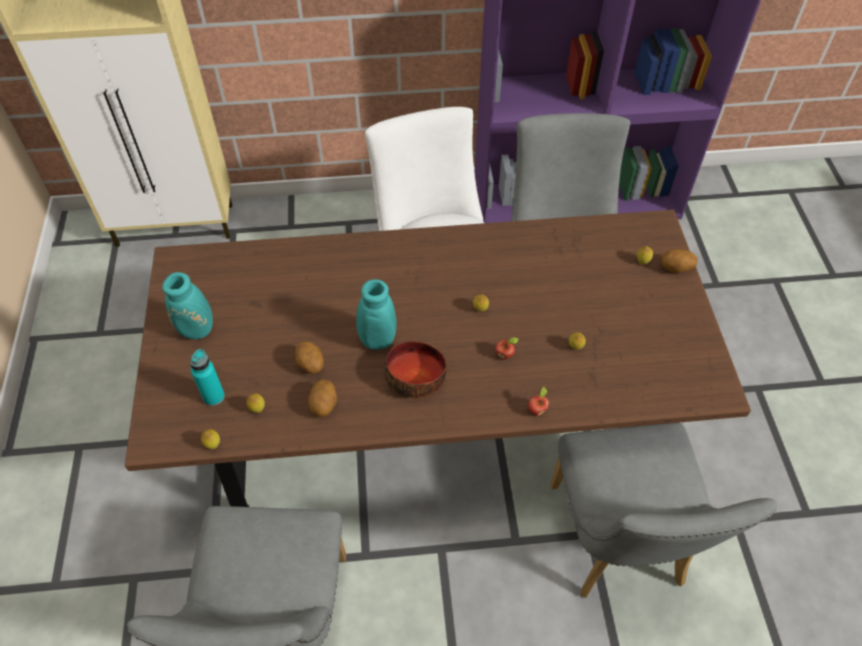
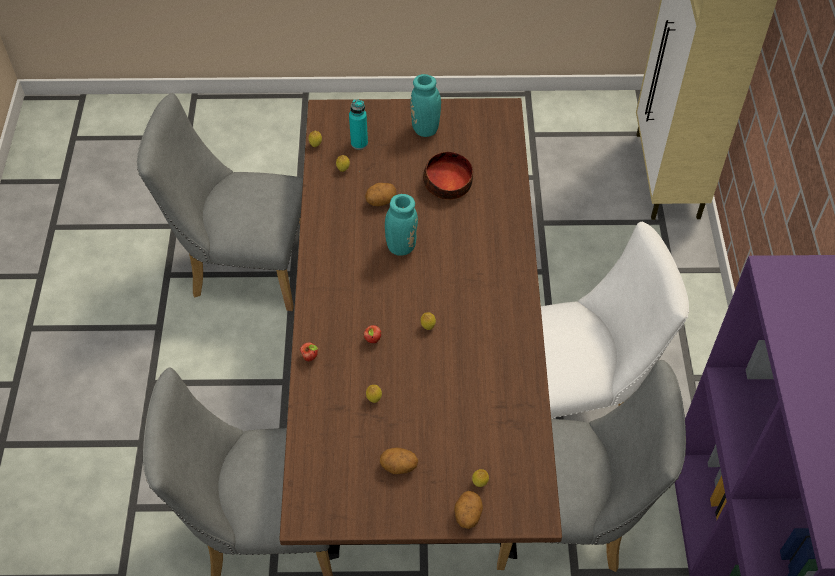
camera: 95 degrees right, 0 degrees up
(324, 405) = (340, 210): potato -> potato (398, 467)
(416, 376) = (359, 272): bowl -> bowl (448, 184)

